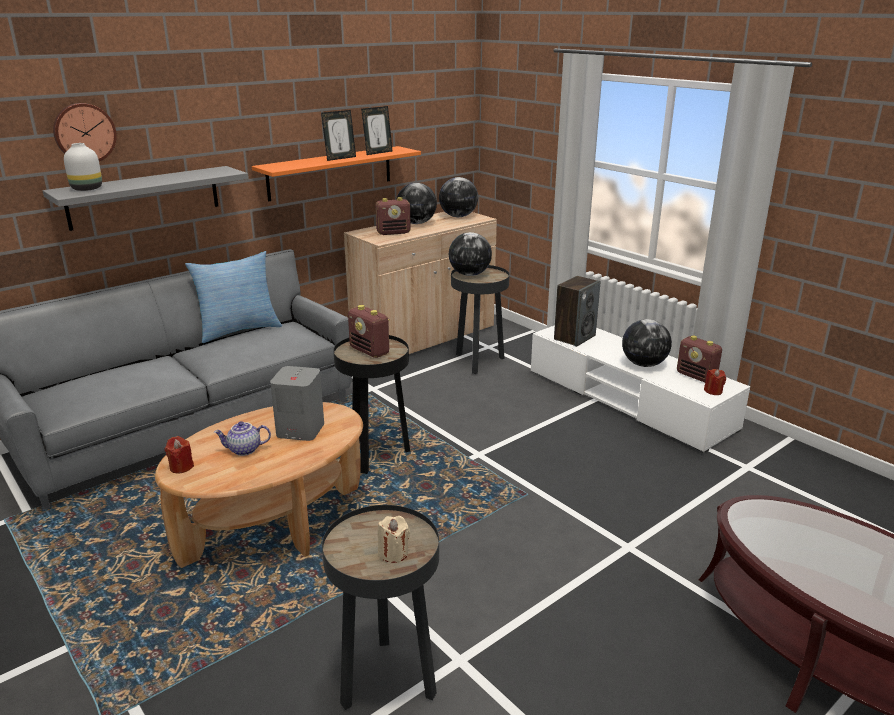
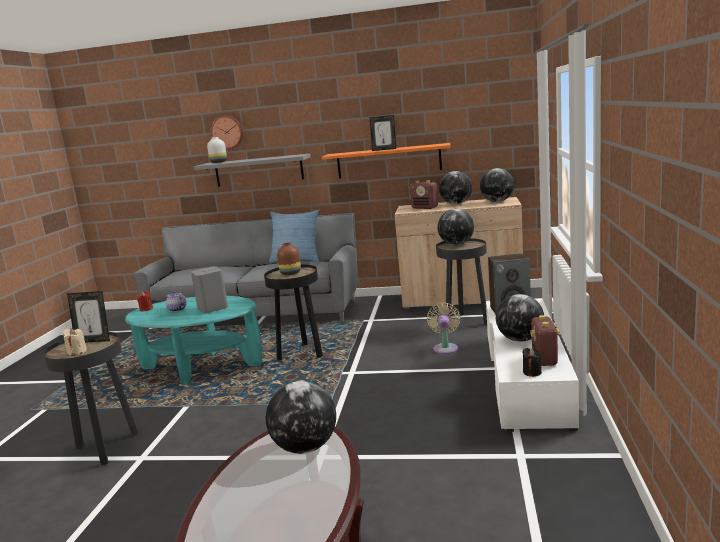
camera: 50 degrees right, 10 degrees down
(274, 526) = (201, 368): brown coffee table -> turquoise coffee table
(370, 351) = (291, 273): radio -> brown vase
(378, 152) = (418, 146): picture frame -> picture frame (94, 340)
(514, 395) = (445, 348): none -> beige fan
(713, 391) = (532, 372): red candle -> black candle
(786, 523) = (305, 447): none -> globe

